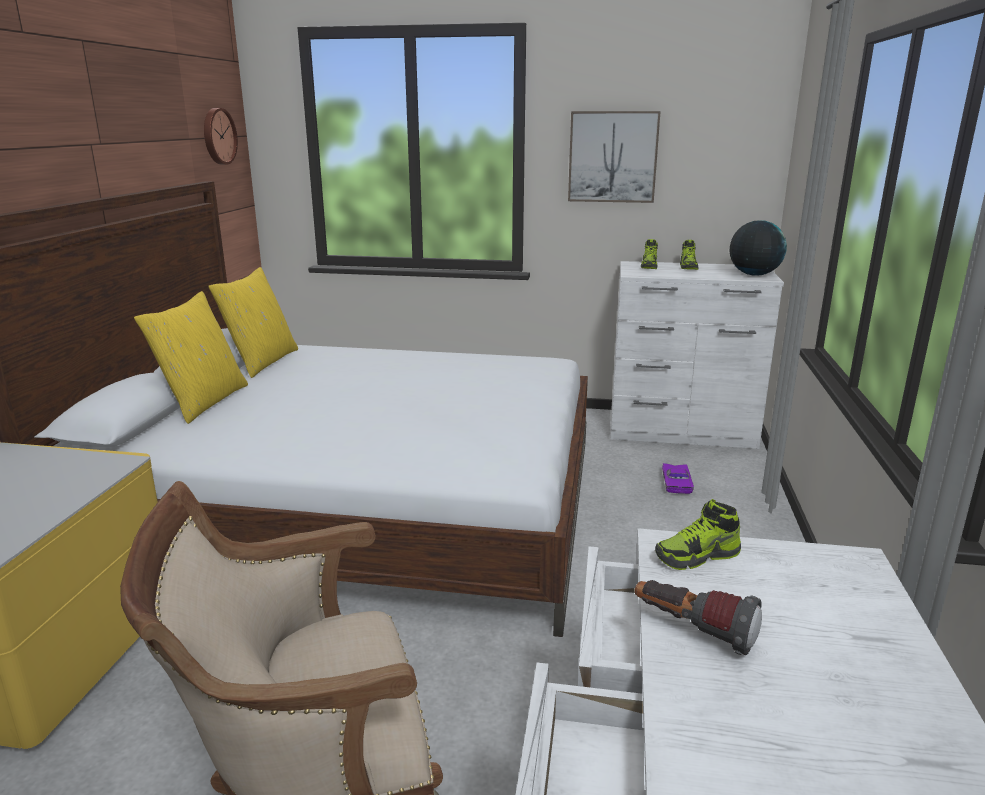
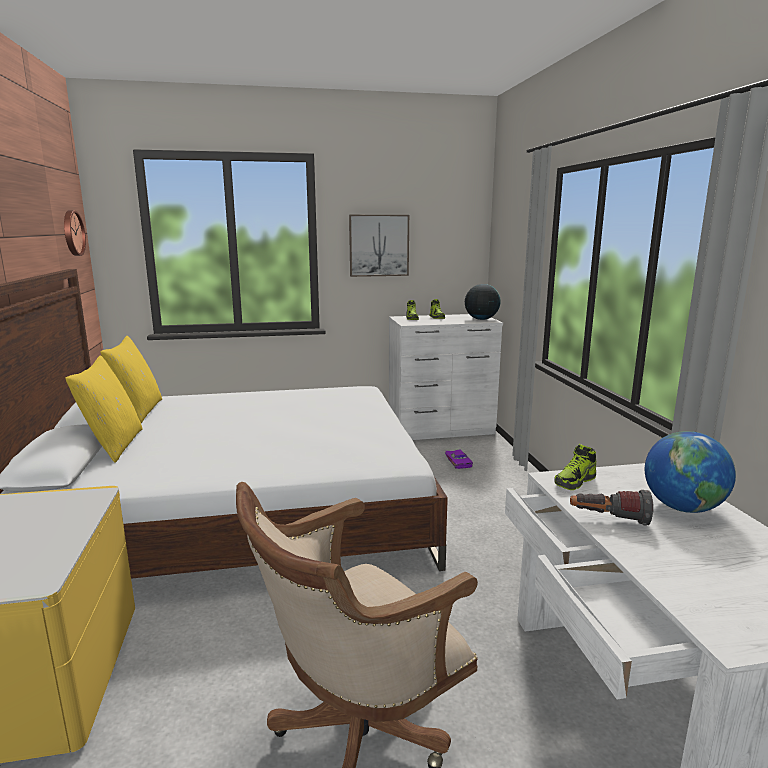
camera: 20 degrees left, 5 degrees down
(841, 637) = (682, 507): none -> globe

